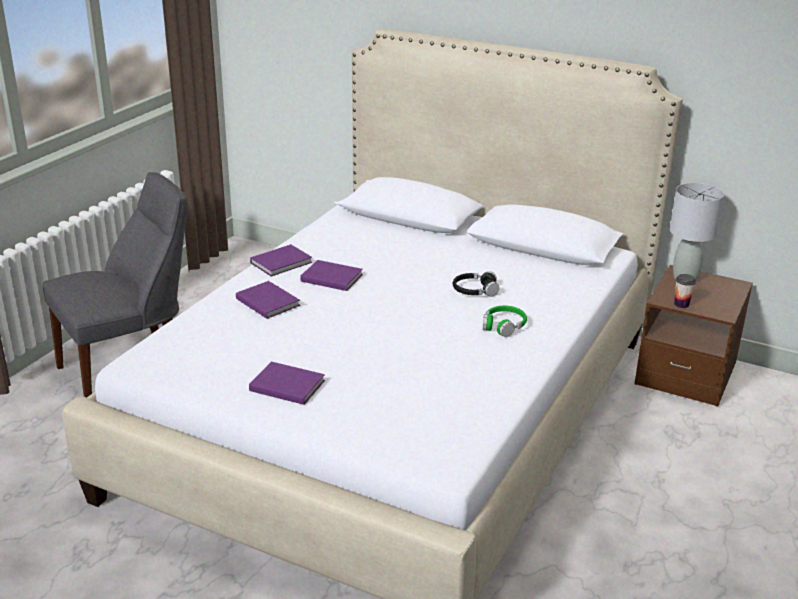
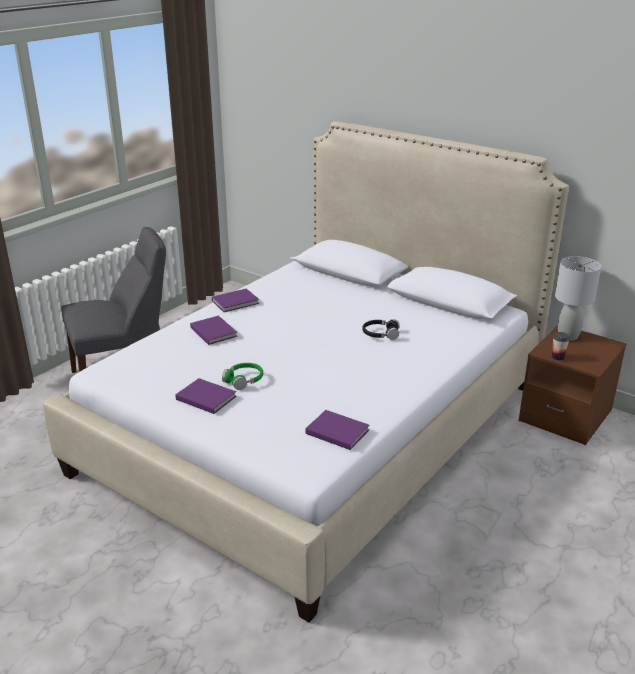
camera: 10 degrees right, 0 degrees up
(330, 277) = (269, 316): purple book -> purple book (336, 431)
(503, 326) = (394, 364): green headphones -> green headphones (244, 380)

